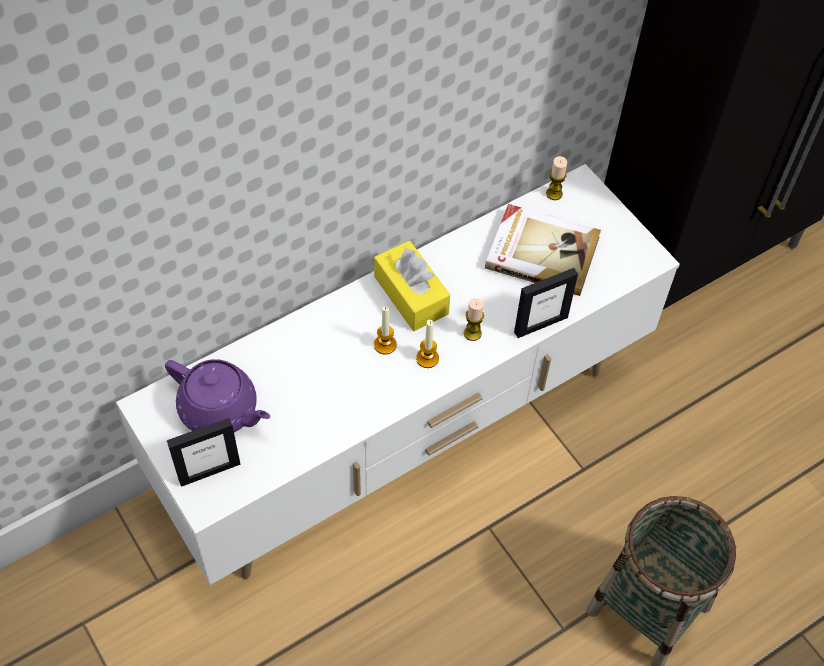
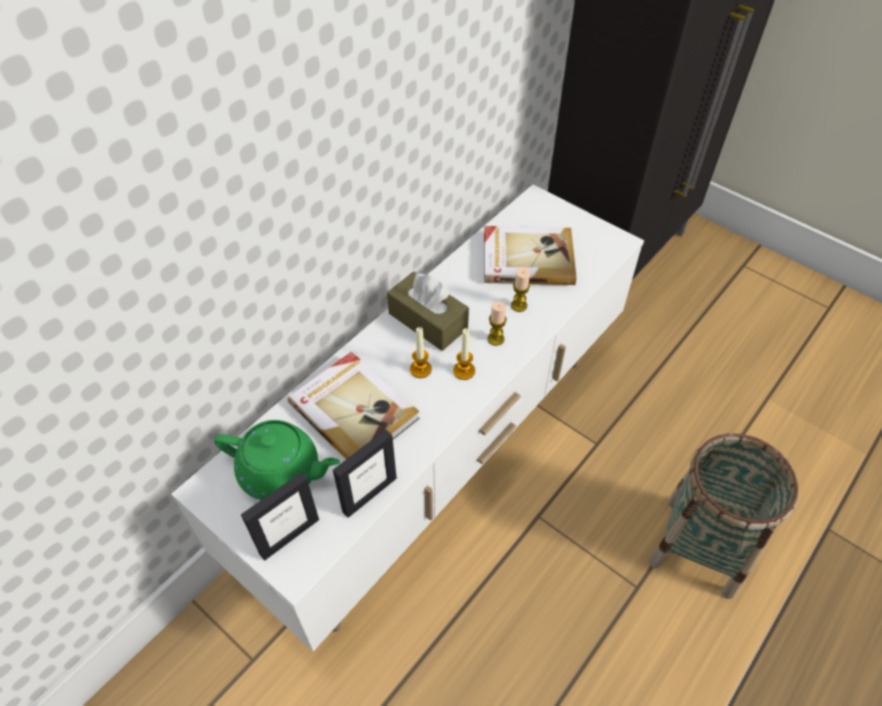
camera: 15 degrees left, 5 degrees down
(220, 410) = (282, 472): purple teapot -> green teapot
(307, 368) = (354, 409): none -> book
(411, 295) = (428, 321): yellow tissue box -> brown tissue box
(540, 324) = (551, 316): picture frame -> picture frame (369, 494)
(554, 193) = (517, 211): candle -> candle (519, 305)

